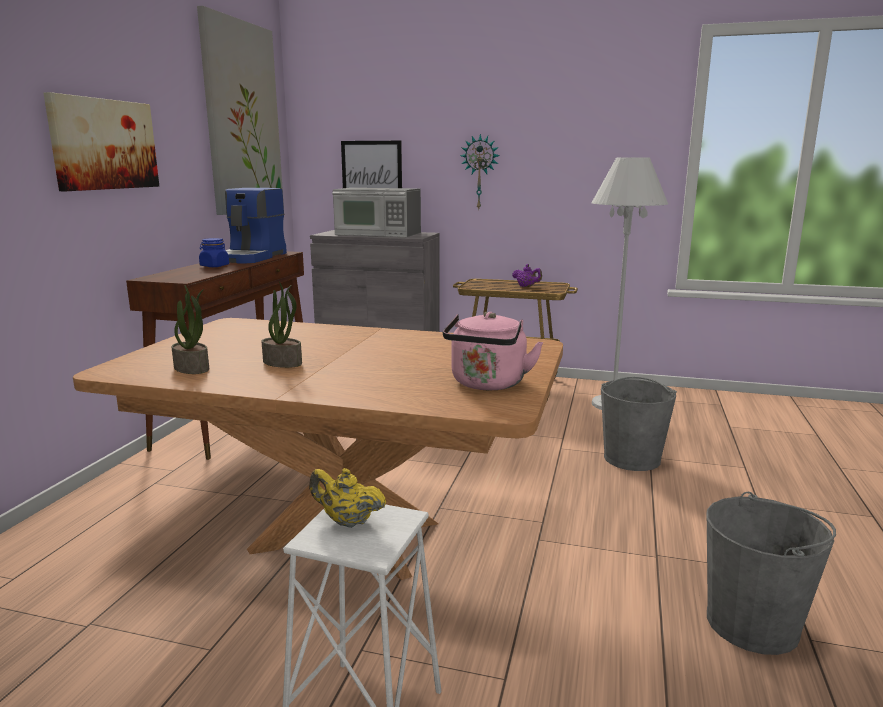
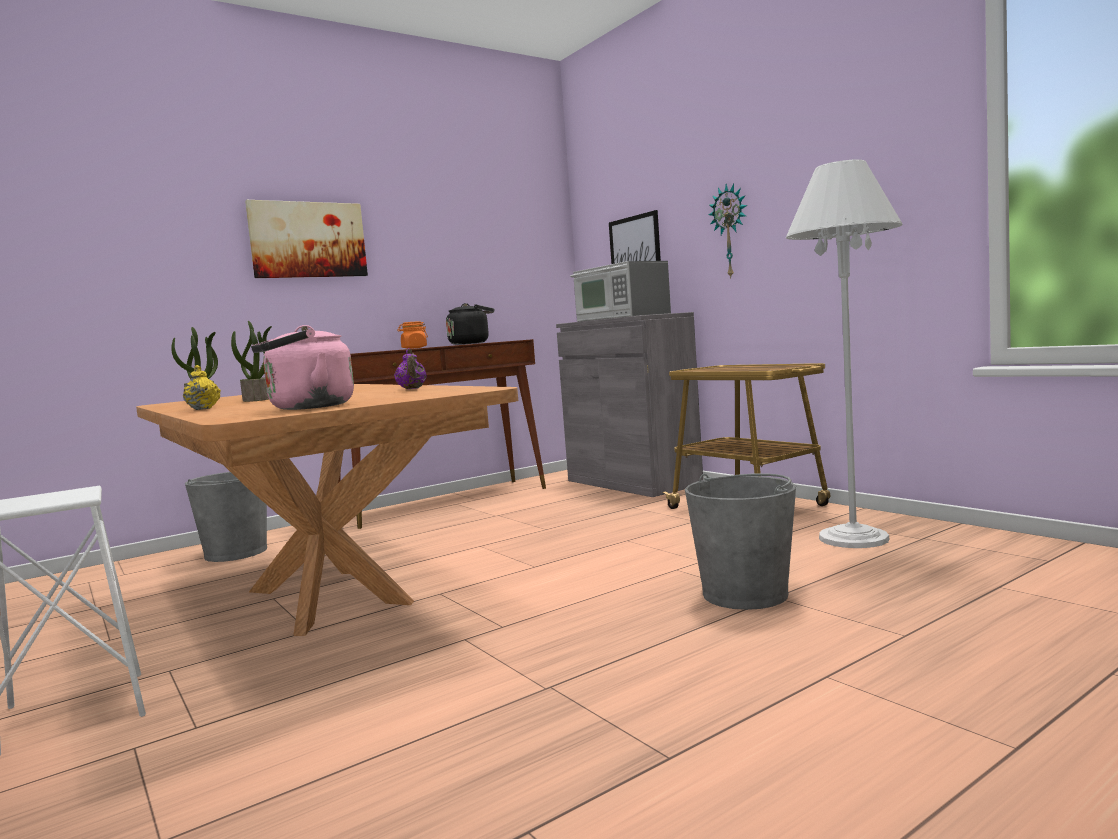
camera: 40 degrees right, 10 degrees down
(214, 266) = (414, 348): blue jar -> orange jar
(243, 118) = (496, 212): picture -> none
(252, 257) = (471, 343): coffee machine -> black kettle
(347, 521) = (50, 496): yellow teapot -> yellow teapot (203, 409)
(526, 286) = (757, 368): purple teapot -> purple teapot (412, 389)
(753, 624) = (497, 786): grey bucket -> grey bucket (236, 553)

